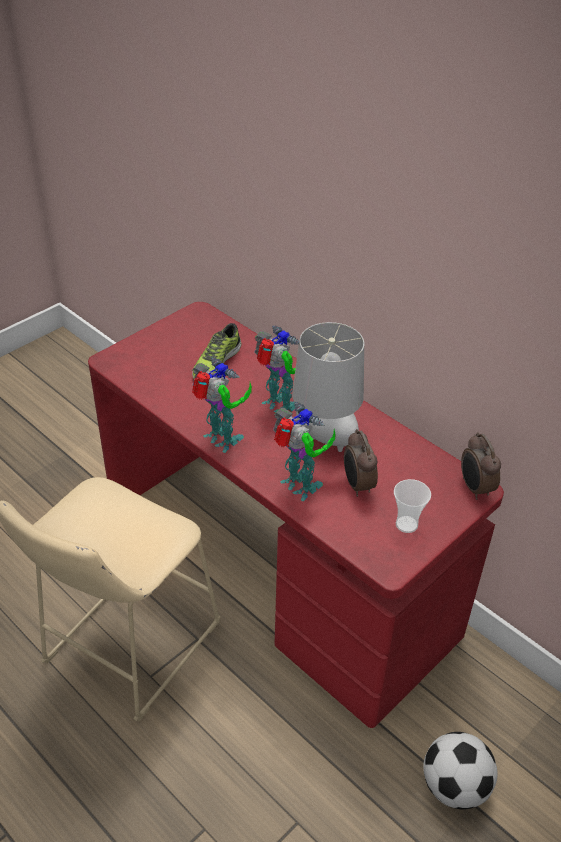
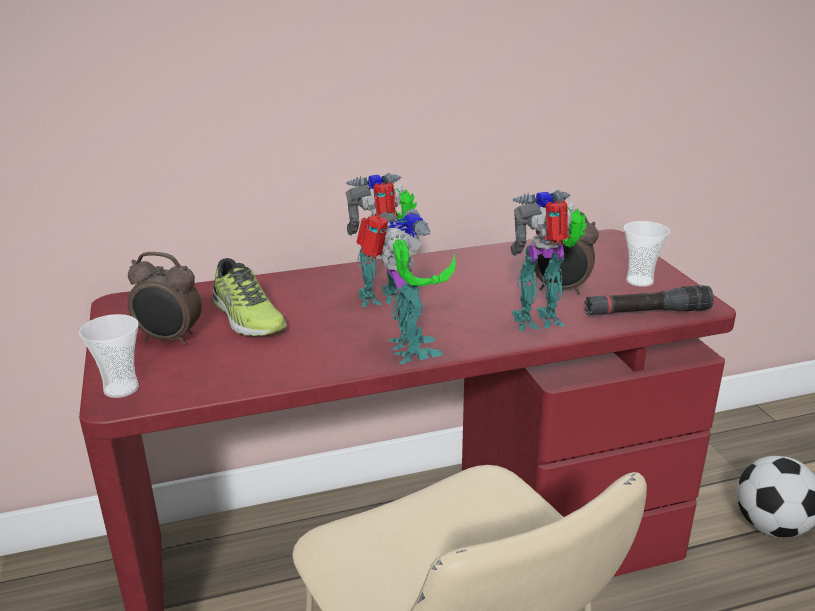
camera: 60 degrees left, 15 degrees down
(118, 356) = (121, 388): none -> cup
(221, 441) = (408, 350): toy robot -> toy robot turned 90 degrees clockwise
(324, 440) = (470, 288): grey table lamp -> none
(354, 538) = (646, 312): none -> black flashlight
(474, 488) = (606, 239): alarm clock -> alarm clock (170, 339)

